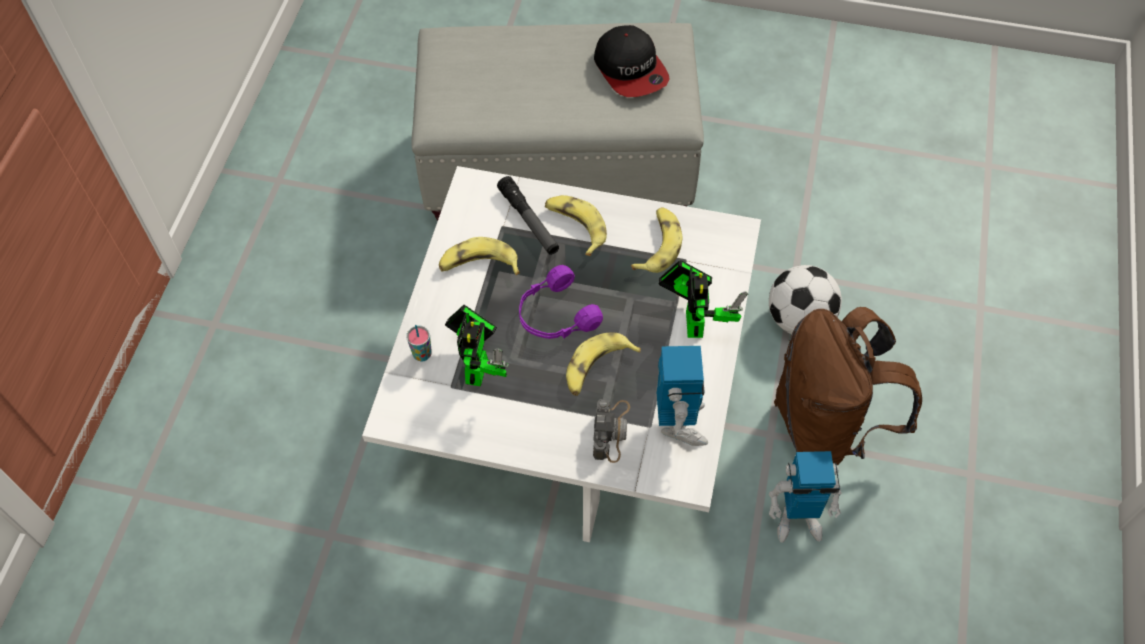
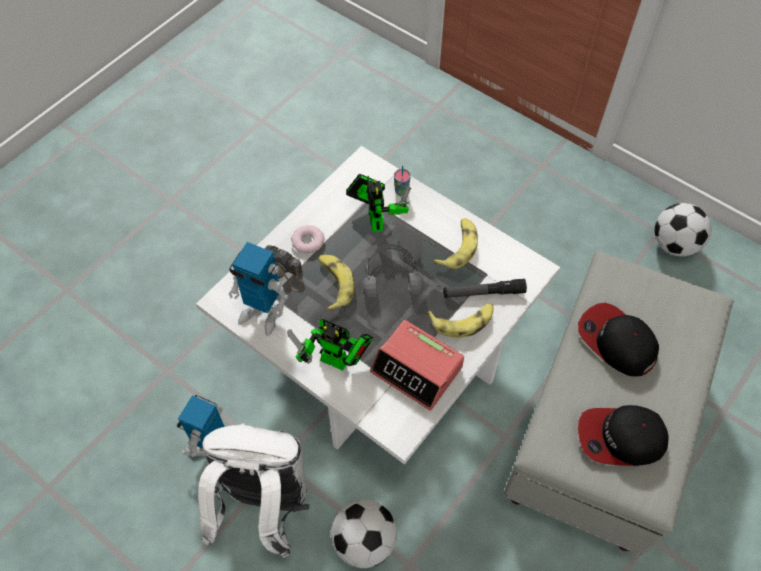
camera: 115 degrees right, 0 degrees up
(292, 162) = (674, 244): none -> football
(478, 366) = (375, 218): toy robot -> toy robot turned 135 degrees counterclockwise
(527, 97) = (616, 341): none -> cap
(552, 424) = (308, 242): none -> donut
(555, 315) = (390, 276): purple headphones -> grey headphones
(658, 245) = (417, 369): banana -> alarm clock
(826, 427) = (263, 506): brown backpack -> white backpack

